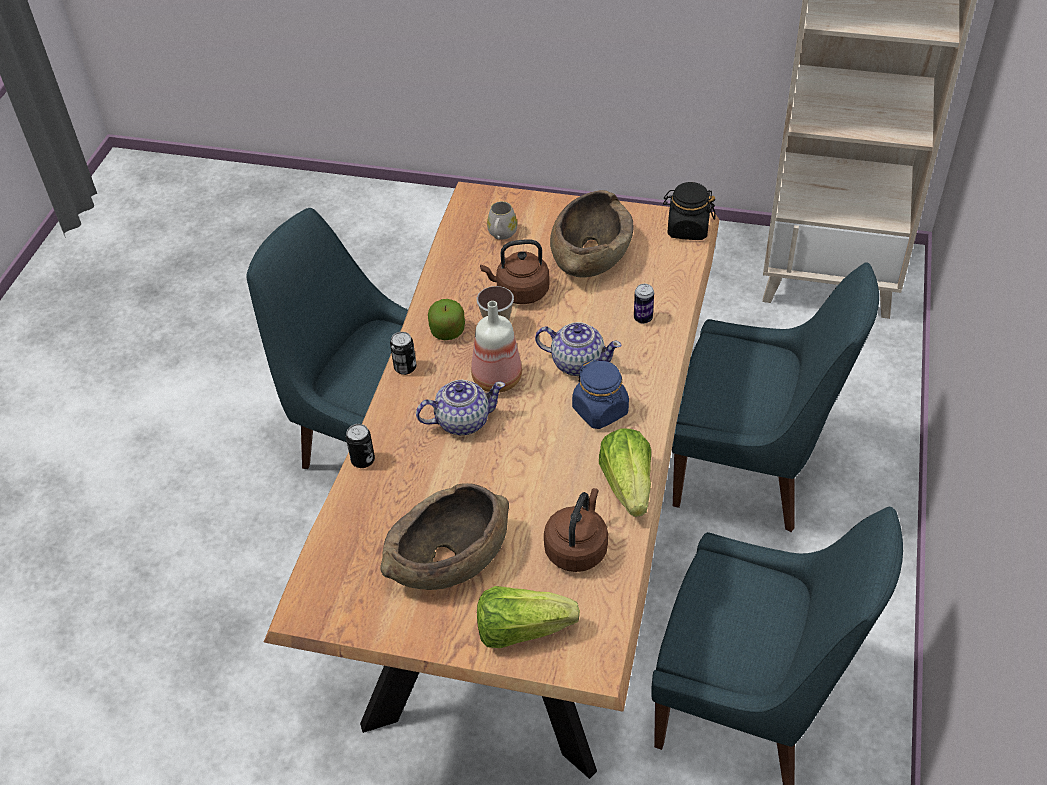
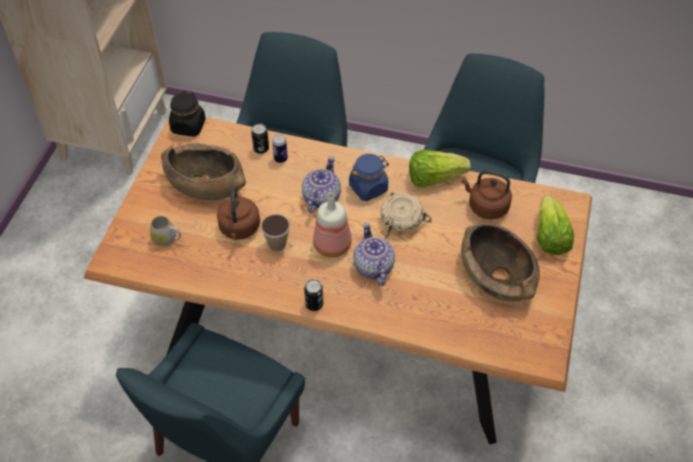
camera: 90 degrees left, 5 degrees up
(363, 460) = (409, 329): can -> can (261, 148)
(447, 331) = (277, 276): apple -> none
(543, 448) = (401, 220): none -> beige bowl

